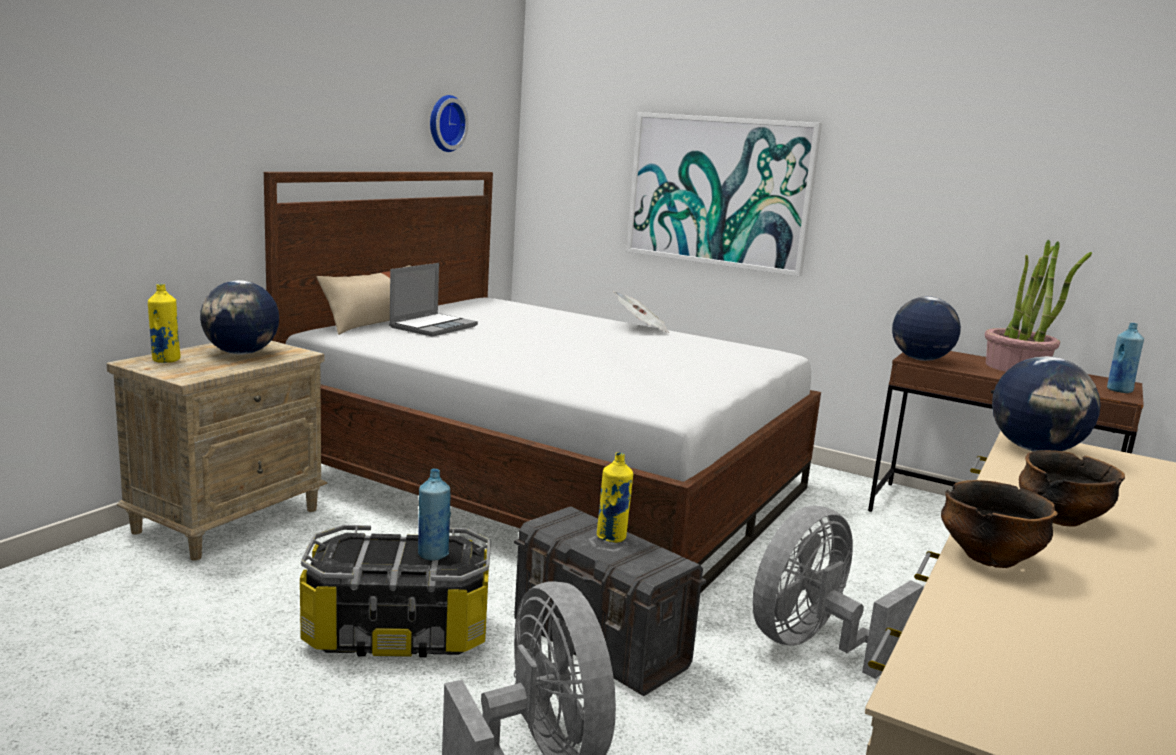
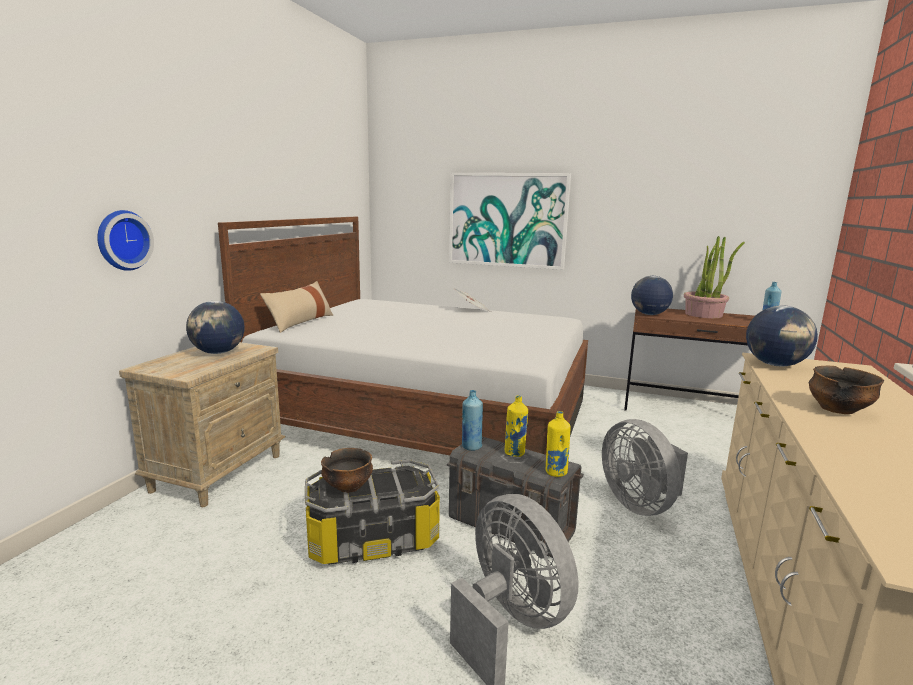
camera: 10 degrees left, 0 degrees up
(165, 360) = (164, 363): yellow bottle -> yellow bottle (555, 472)
(433, 326) = (341, 321): laptop -> none
(433, 554) = (395, 482): blue bottle -> blue bottle (471, 446)
(444, 123) = (326, 185): wall clock -> wall clock (122, 240)
(814, 645) = (640, 504): grey fan -> grey fan turned 60 degrees counterclockwise
(989, 558) = (831, 444): bowl -> bowl (348, 487)

